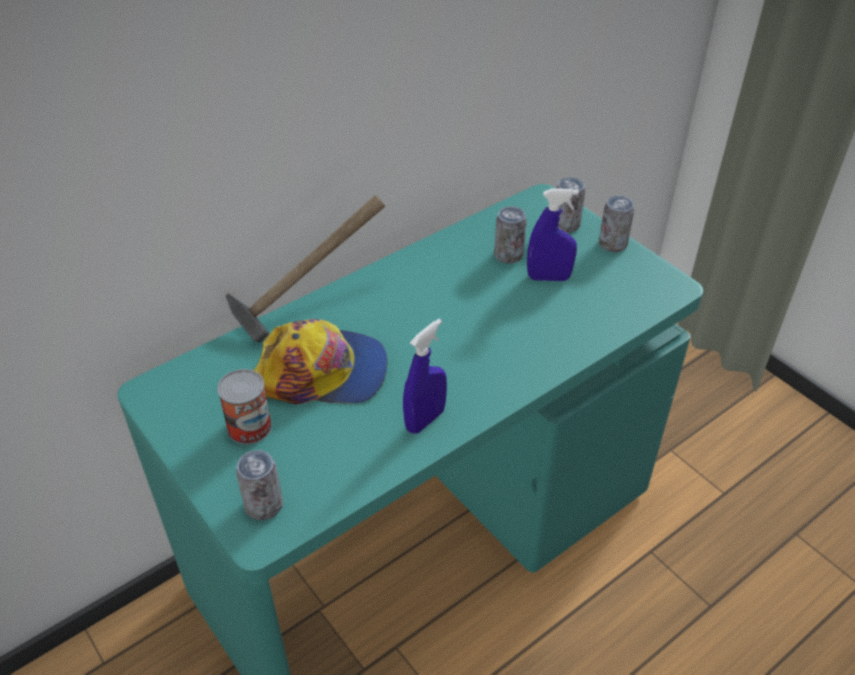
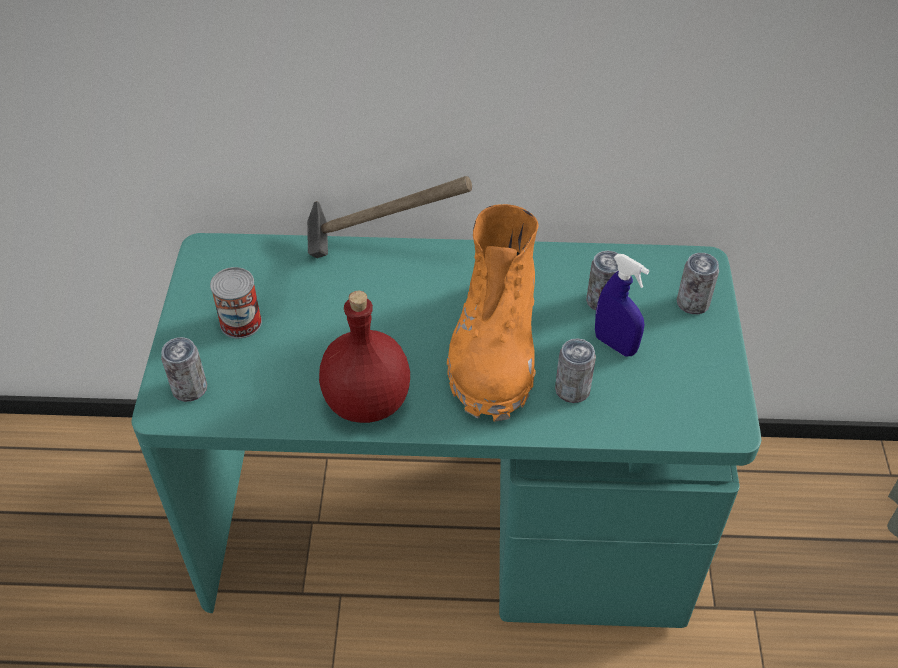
camera: 40 degrees right, 5 degrees up
(323, 372) = (336, 312): cap -> none
(425, 420) = (368, 402): blue spray bottle -> red bottle
(473, 328) = (494, 349): none -> orange boot
(612, 244) = (717, 349): can -> can (572, 390)

